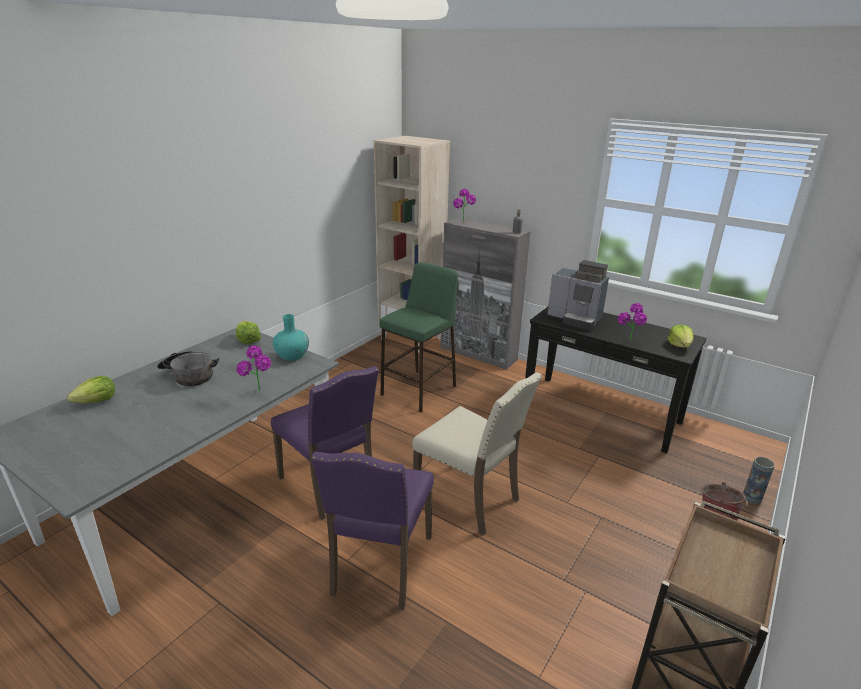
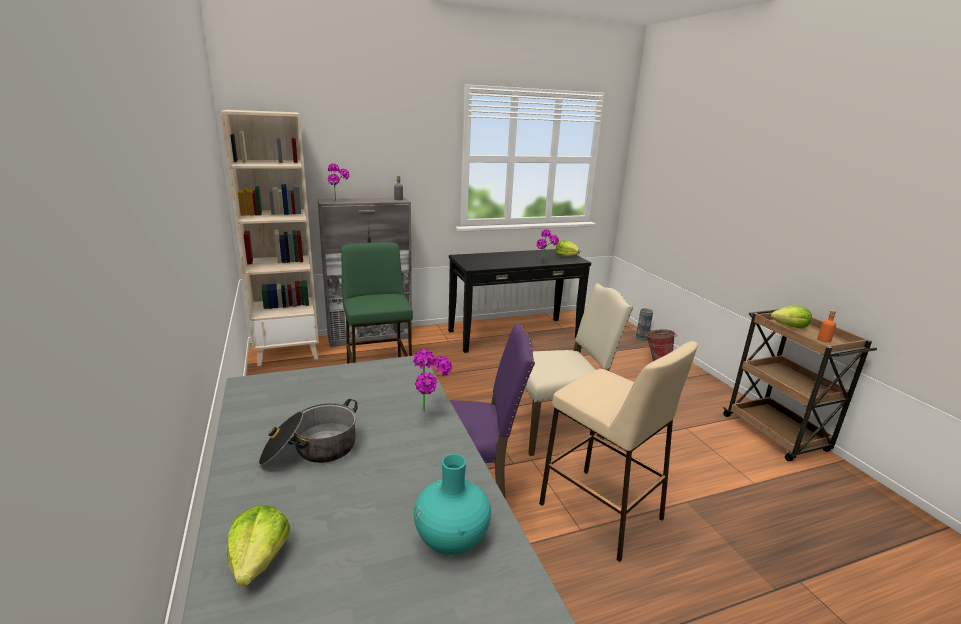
camera: 55 degrees left, 5 degrees down
(248, 340) = (280, 385): lettuce -> lettuce (789, 326)
(292, 356) = (371, 371): turquoise vase -> turquoise vase (451, 538)
(379, 566) = (601, 512): purple chair -> beige stool
(575, 319) = (488, 261): coffee machine -> none
(720, 586) = (824, 340): none -> orange bottle

